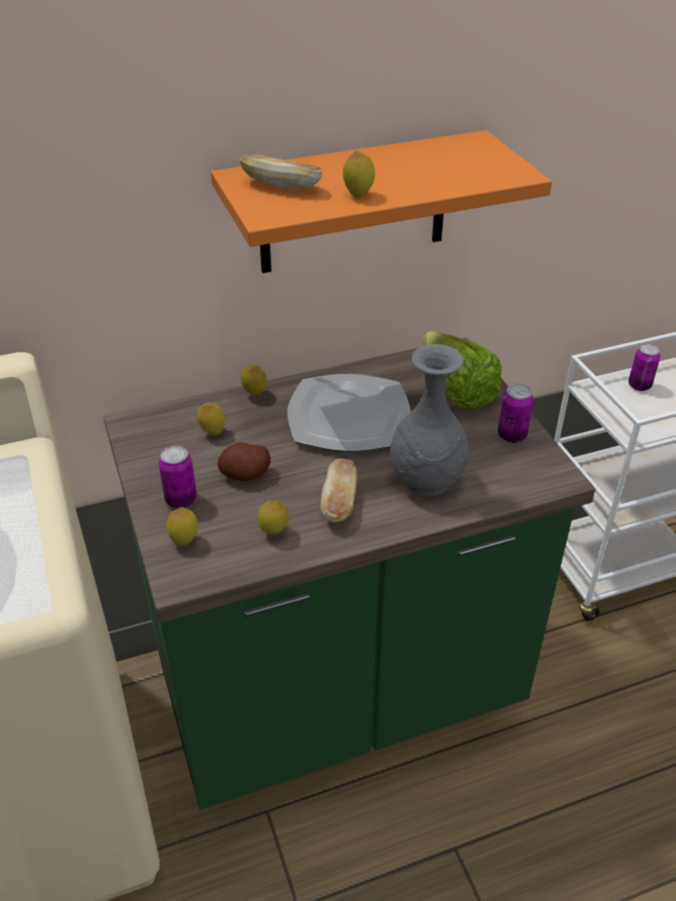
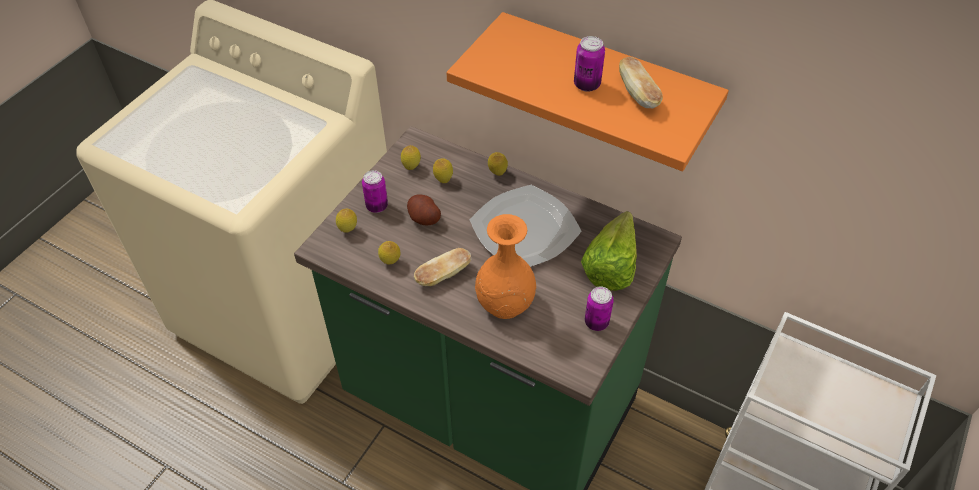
camera: 50 degrees right, 10 degrees up
(281, 186) = (516, 50): bread -> bread (638, 93)
(358, 195) = (545, 87): lemon -> lemon (411, 167)
(425, 480) = (504, 303): grey vase -> orange vase
(639, 386) = (831, 379): can -> can (587, 85)

